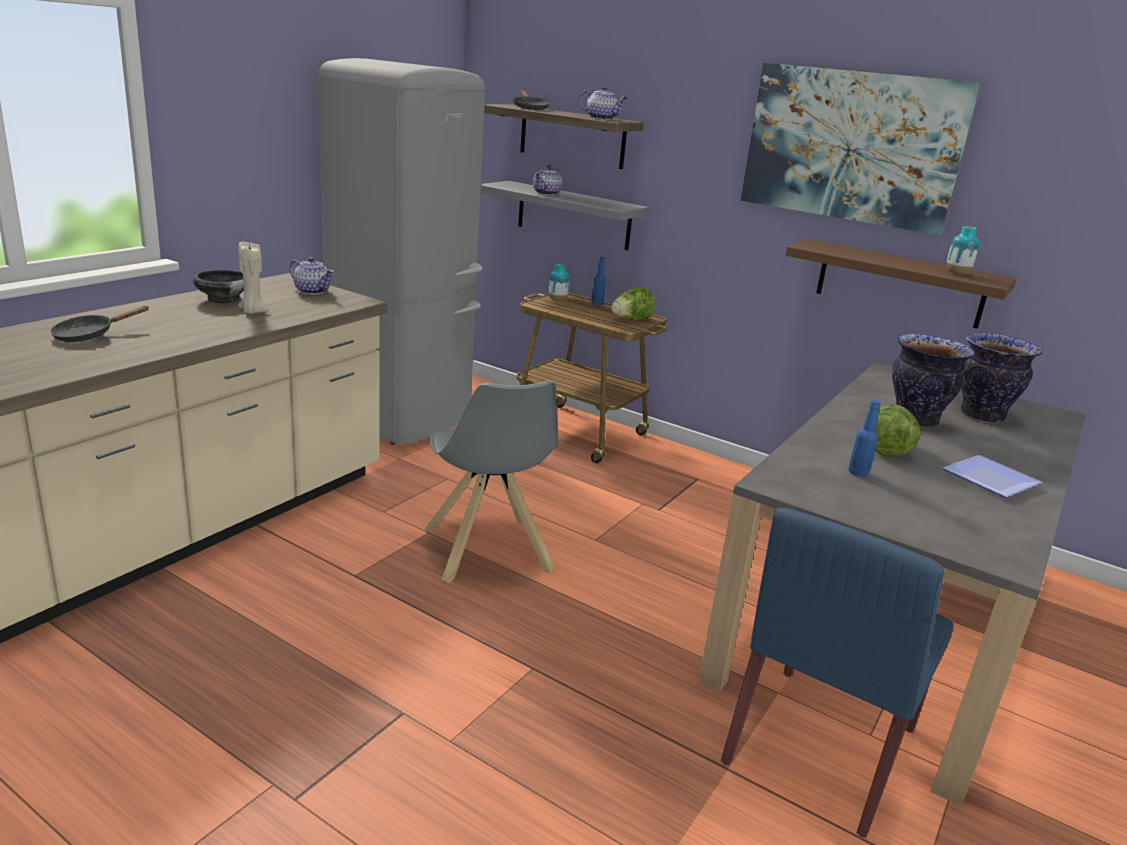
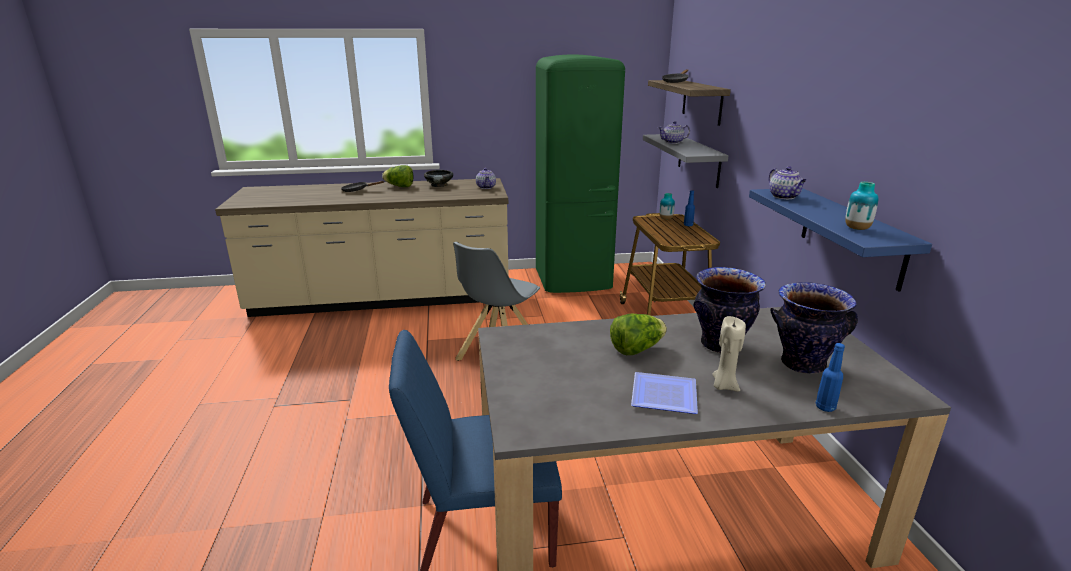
camera: 50 degrees right, 0 degrees up
(252, 312) = (436, 192): beige candle -> beige candle (724, 386)
(404, 418) = (574, 280): grey fridge -> green fridge
(602, 118) = (696, 87): teapot -> teapot (784, 197)
(631, 320) = (689, 239): lettuce -> lettuce (399, 186)
(851, 146) = (830, 105): picture -> none
(858, 473) = (570, 352): blue bottle -> blue bottle (825, 407)
(900, 283) = (851, 236): brown shelf -> blue shelf

